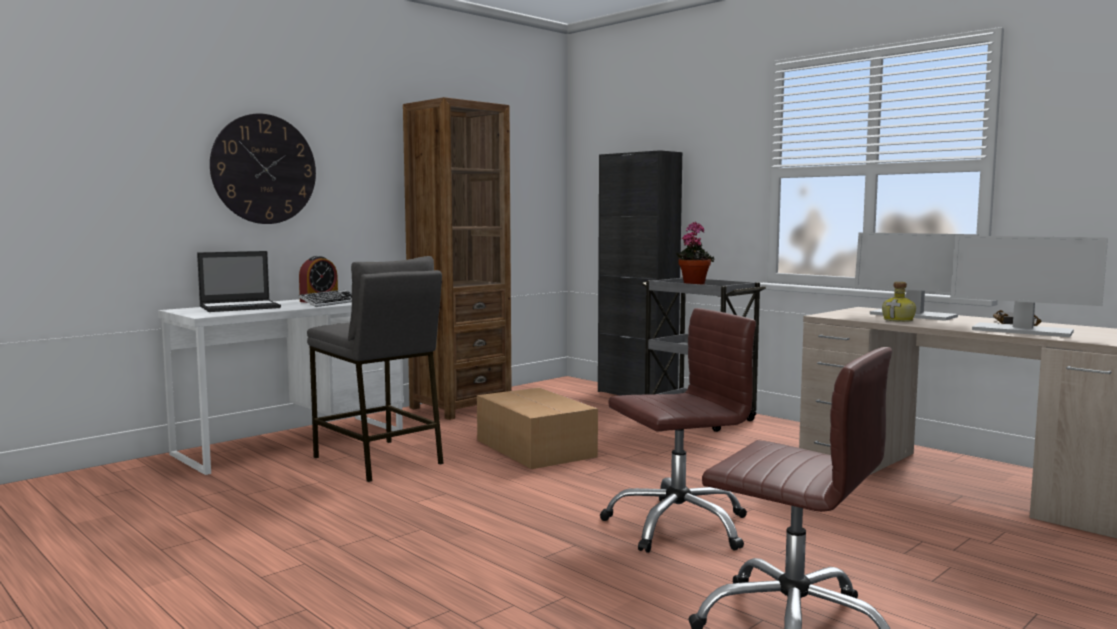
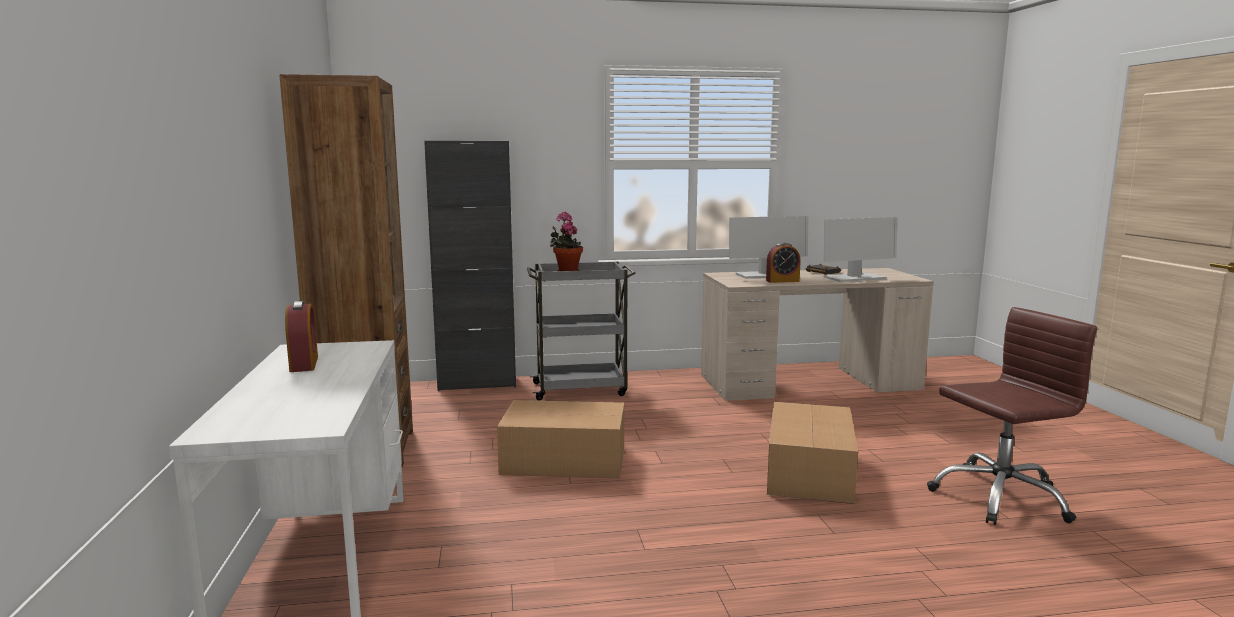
camera: 55 degrees left, 5 degrees up
(241, 307) = (273, 401): laptop -> none
(264, 169) = (204, 178): wall clock -> none
(330, 303) = (345, 363): keyboard -> none
(378, 460) = (485, 535): grey stool -> none
(677, 525) = (810, 471): brown office chair -> cardboard box
(899, 320) = (782, 281): bottle -> alarm clock

